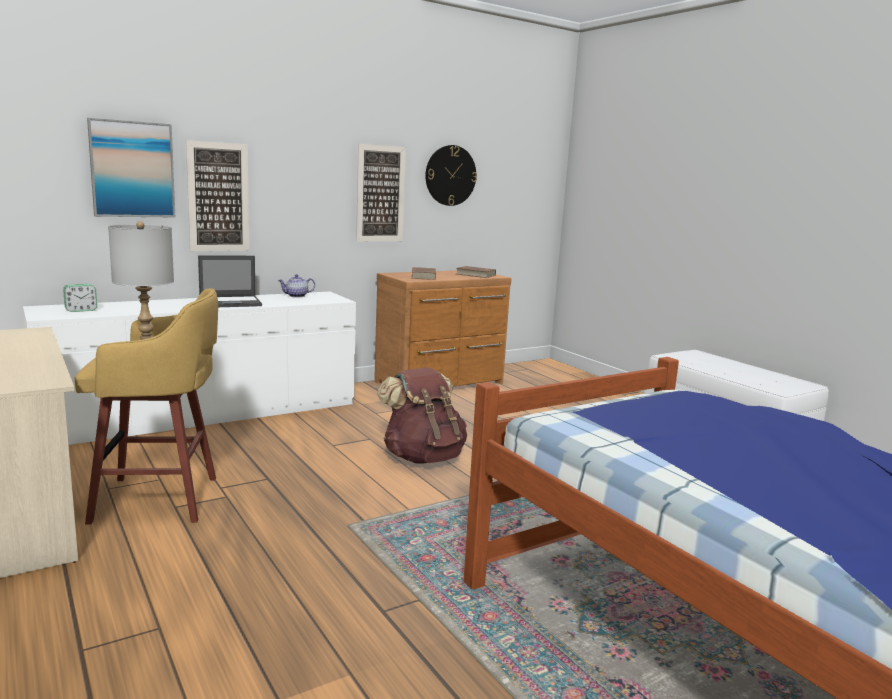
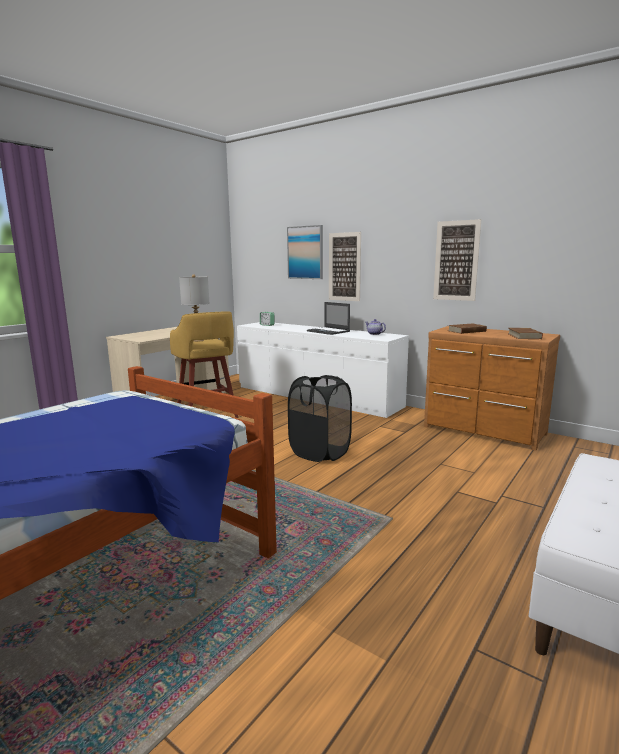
camera: 70 degrees right, 0 degrees up
(423, 457) = (320, 452): brown backpack -> black laundry basket
(450, 175) = (531, 240): wall clock -> none

